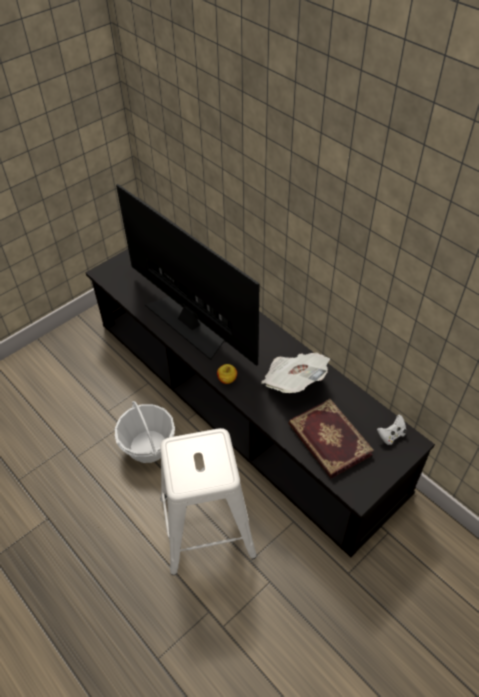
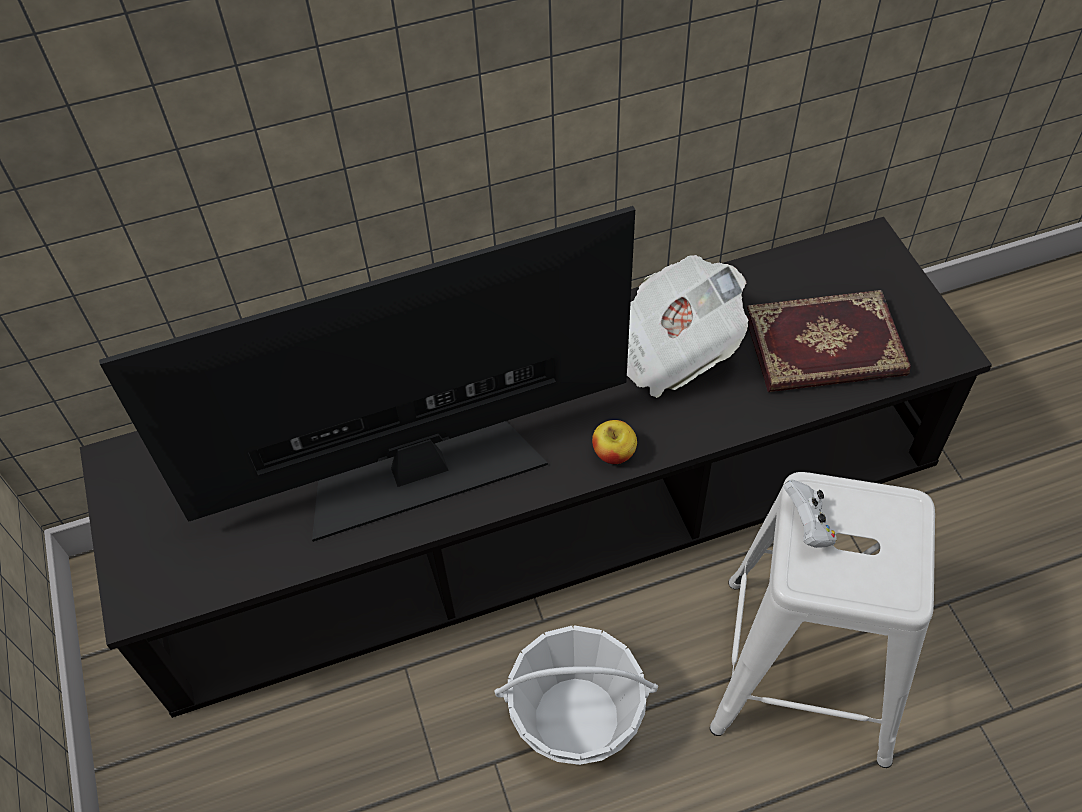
camera: 65 degrees left, 5 degrees up
(391, 435) = (847, 261): white game controller -> white game controller (808, 526)

